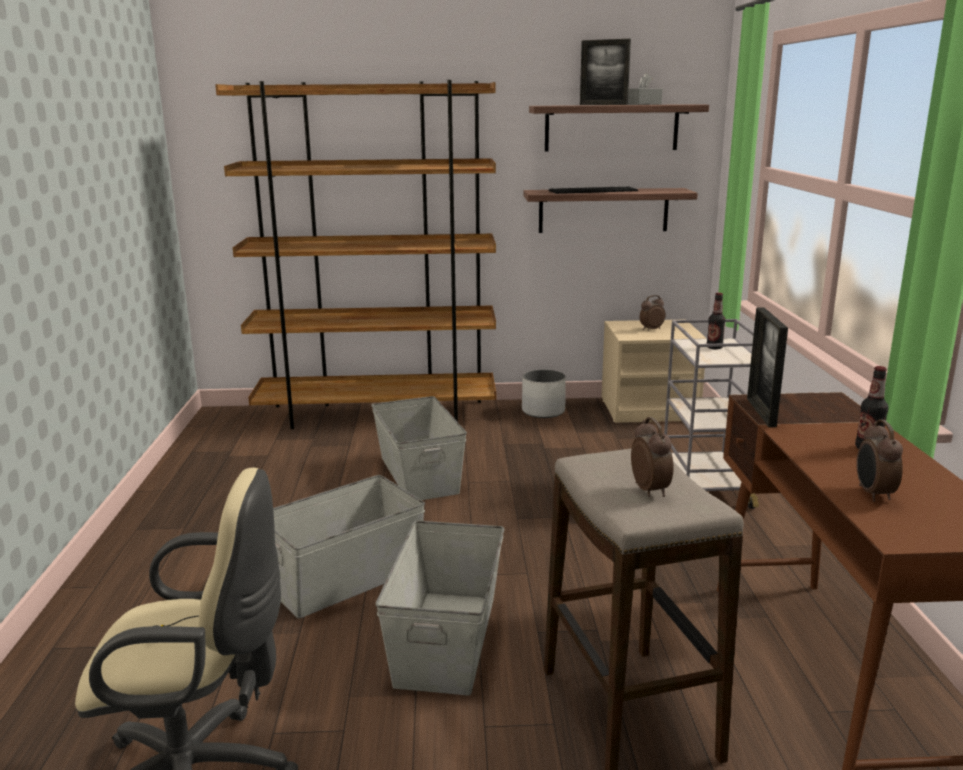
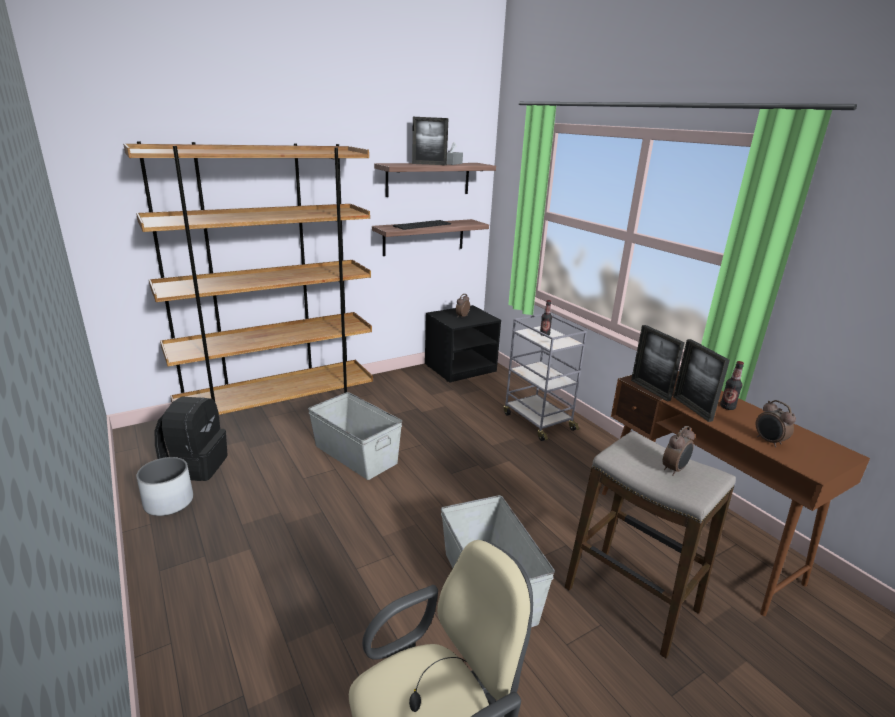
camera: 30 degrees left, 5 degrees up
(246, 451) = (196, 466): none -> black backpack
(347, 578) = (380, 559): grey storage box -> none
(543, 411) = (396, 381): white planter -> white planter (169, 502)
(649, 409) = (460, 367): beige nightstand -> black nightstand
(650, 490) = (674, 470): alarm clock -> alarm clock turned 90 degrees clockwise
(798, 440) = (692, 408): none -> picture frame

